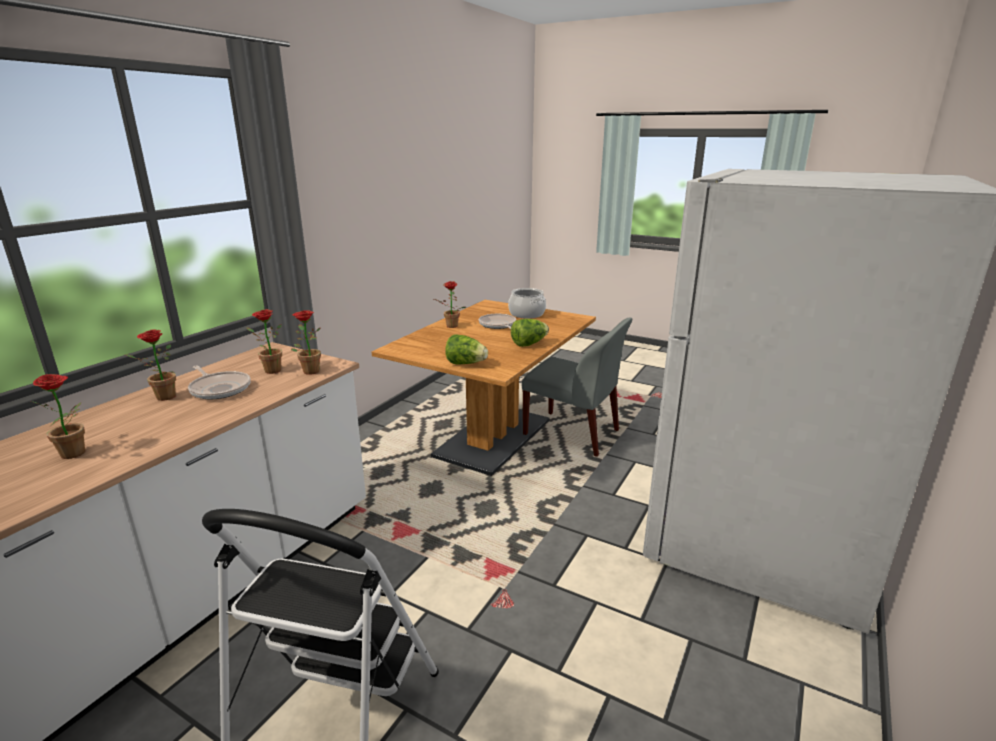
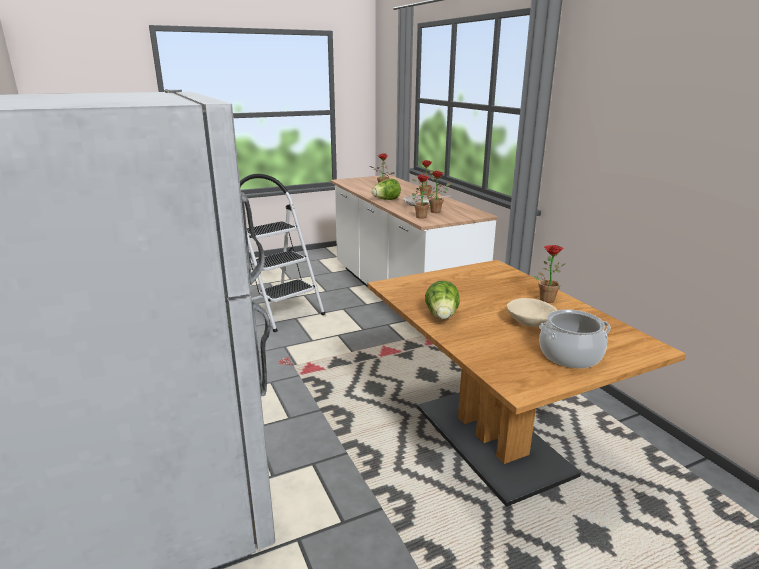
camera: 125 degrees right, 0 degrees up
(465, 364) = (423, 279): lettuce -> lettuce (386, 200)
(498, 325) = (529, 322): frying pan -> beige bowl
(573, 434) = (451, 509): grey chair -> none

